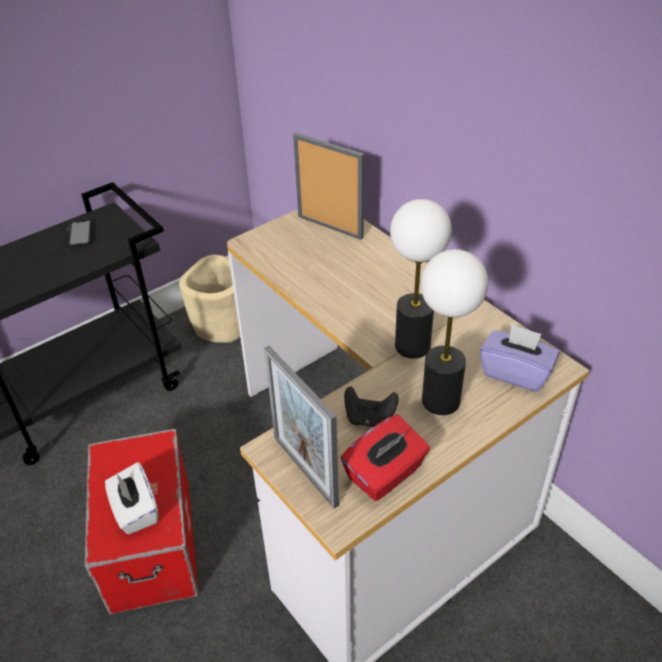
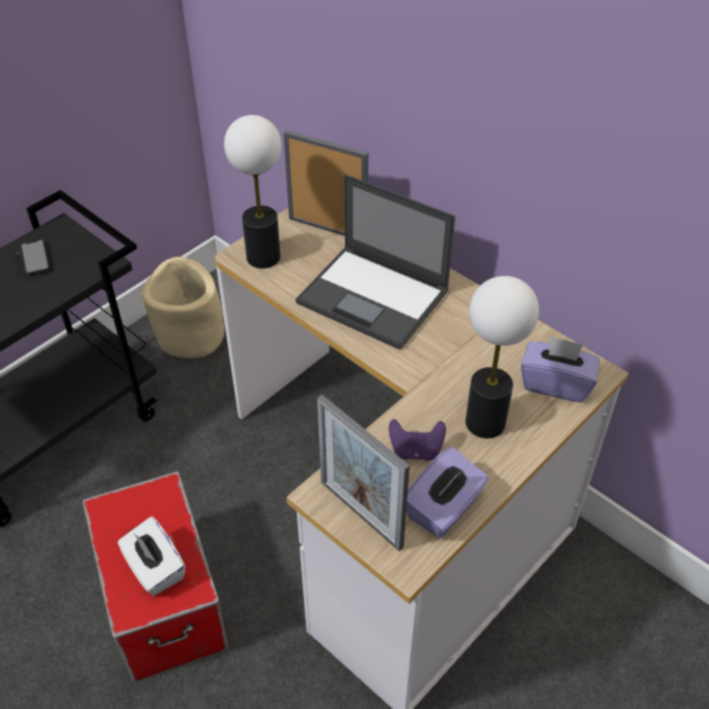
camera: 10 degrees left, 5 degrees up
(359, 285) = (374, 297): none -> laptop
(369, 419) = (416, 450): black game controller -> purple game controller
(385, 474) = (444, 508): red tissue box -> purple tissue box
(413, 346) = (445, 364): table lamp -> table lamp (264, 257)

